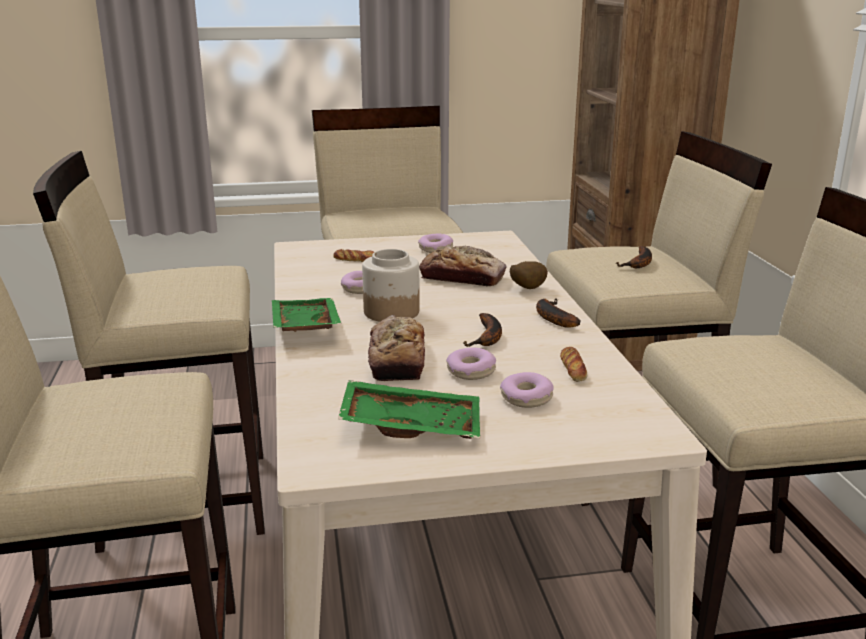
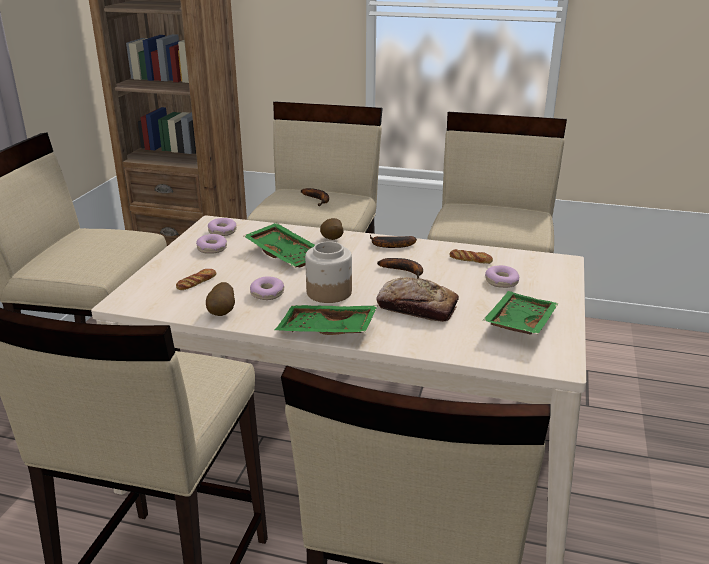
camera: 65 degrees left, 5 degrees up
(306, 281) = (222, 312): none -> potato
(462, 277) = (286, 254): bread -> green tray
(471, 371) = (453, 288): donut -> donut (222, 232)

